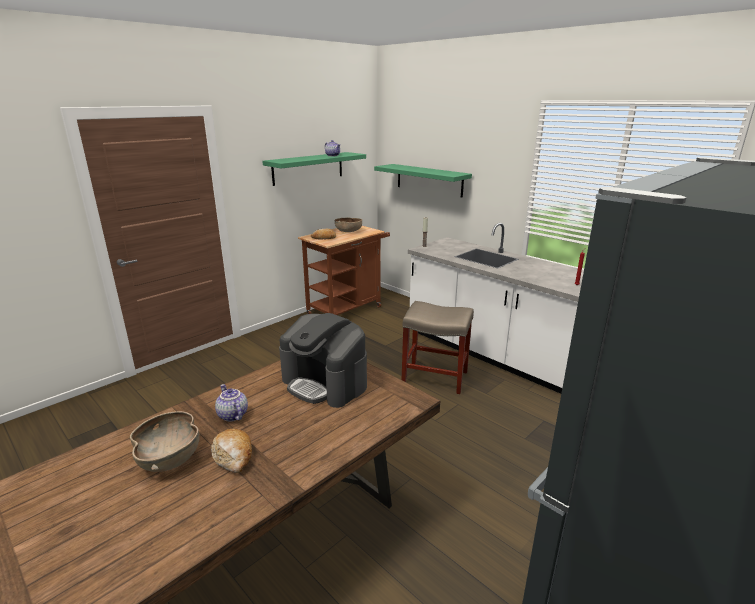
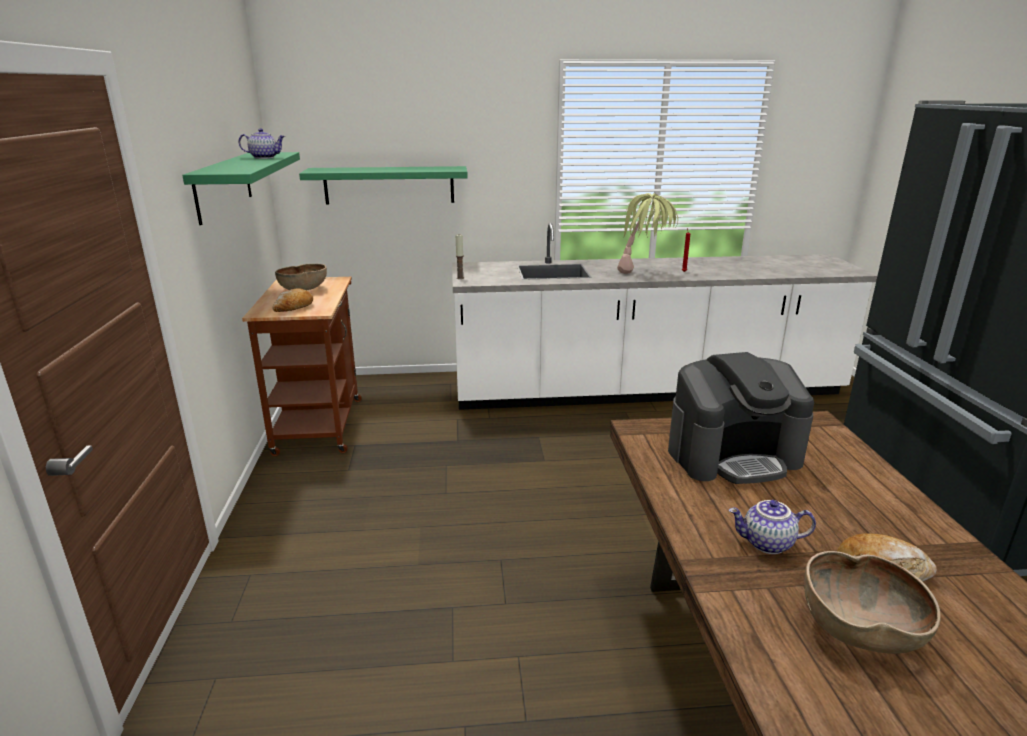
camera: 50 degrees left, 0 degrees up
(436, 377) = (572, 443): beige stool -> none
(542, 276) = (643, 273): none -> potted plant

